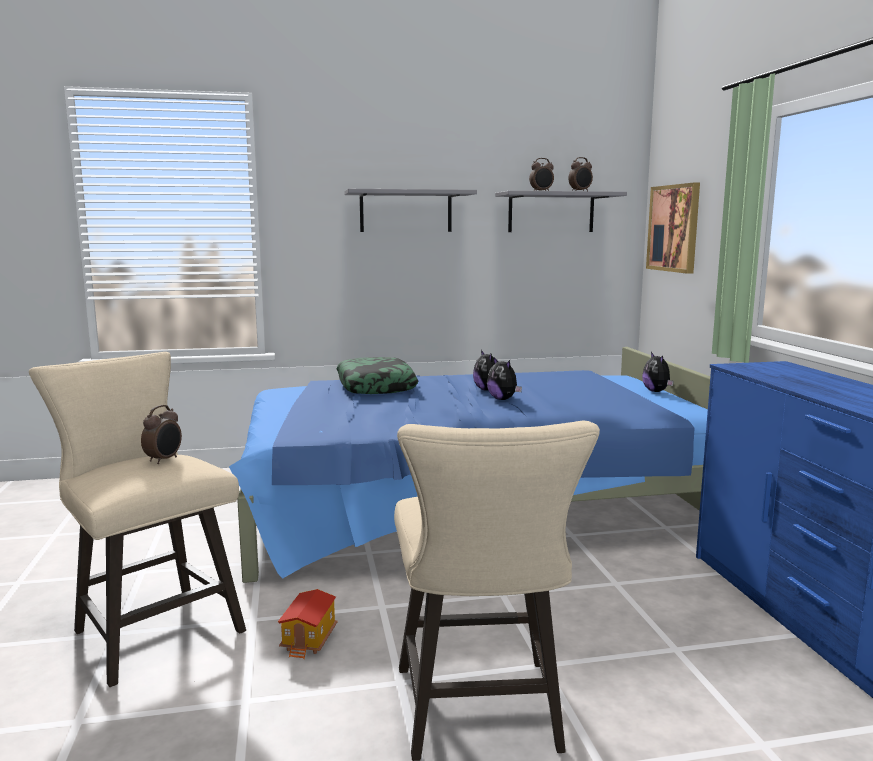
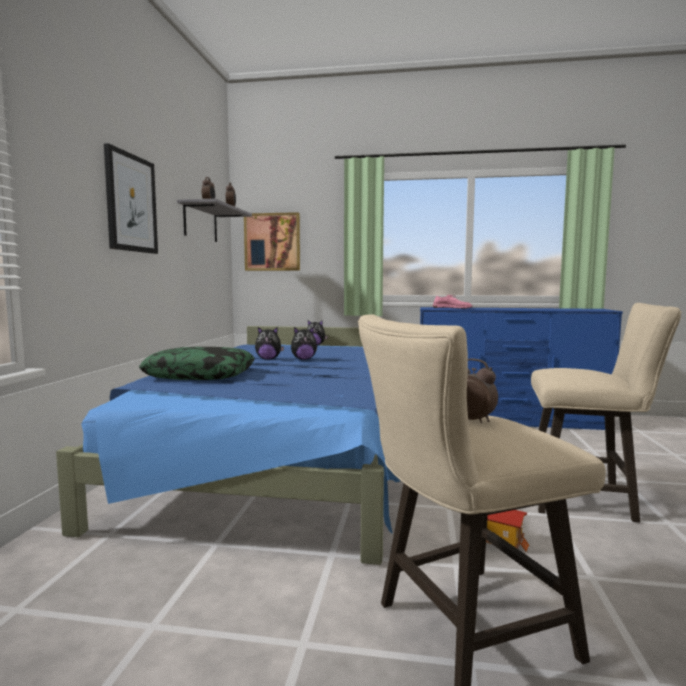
camera: 70 degrees left, 5 degrees down
(406, 211) = (131, 203): grey shelf -> picture
(789, 373) = (452, 308): none -> pink shoe

